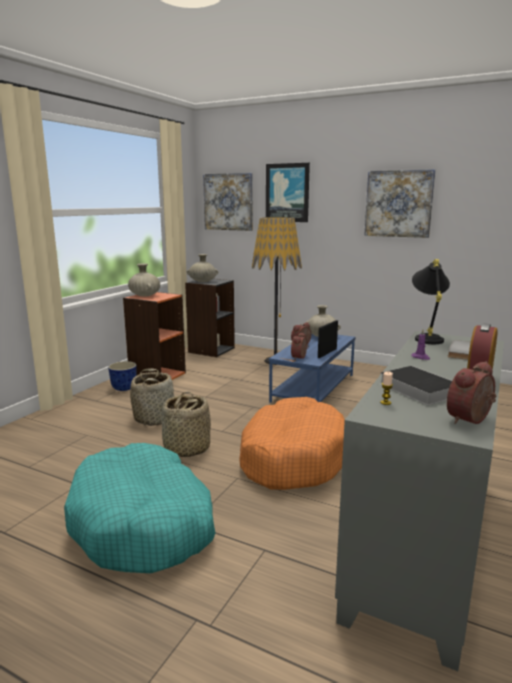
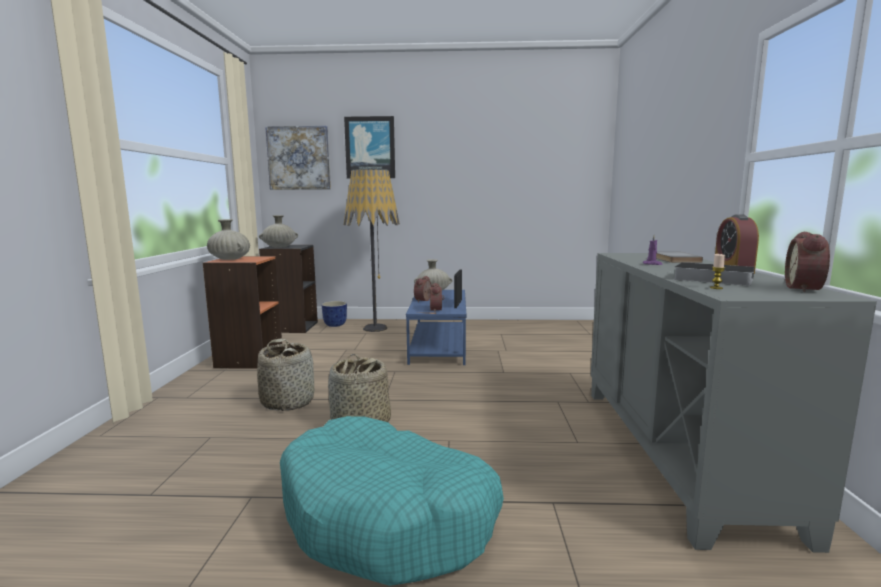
camera: 25 degrees left, 5 degrees down
(123, 388) = (215, 378): planter -> planter (334, 325)
(292, 457) = (484, 408): orange dog bed -> none
(398, 204) = (487, 158): picture -> none
(427, 337) = (620, 255): black table lamp -> none

